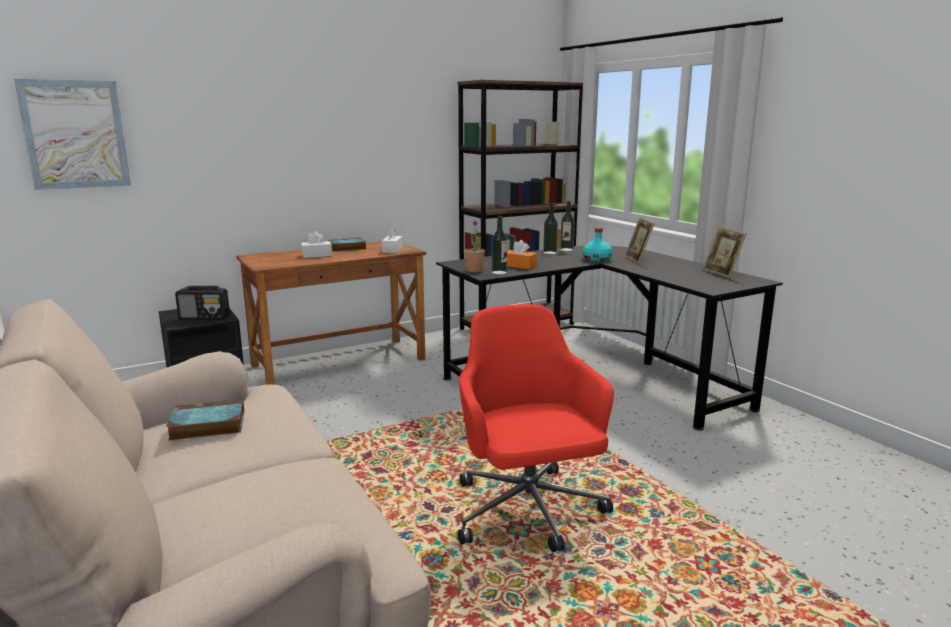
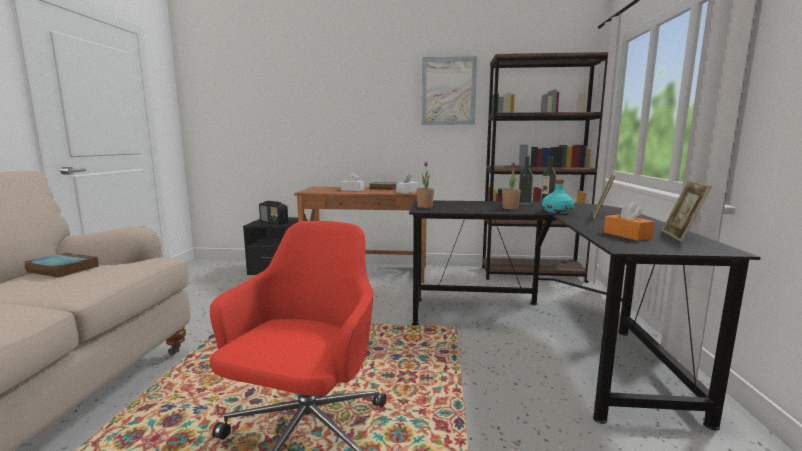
camera: 35 degrees right, 5 degrees down
(75, 134) = (228, 104): picture -> picture (448, 91)
(499, 272) = (439, 210): bottle -> none
(519, 266) = (470, 208): orange tissue box -> orange tissue box (627, 235)
(552, 260) = (510, 208): none -> potted plant

